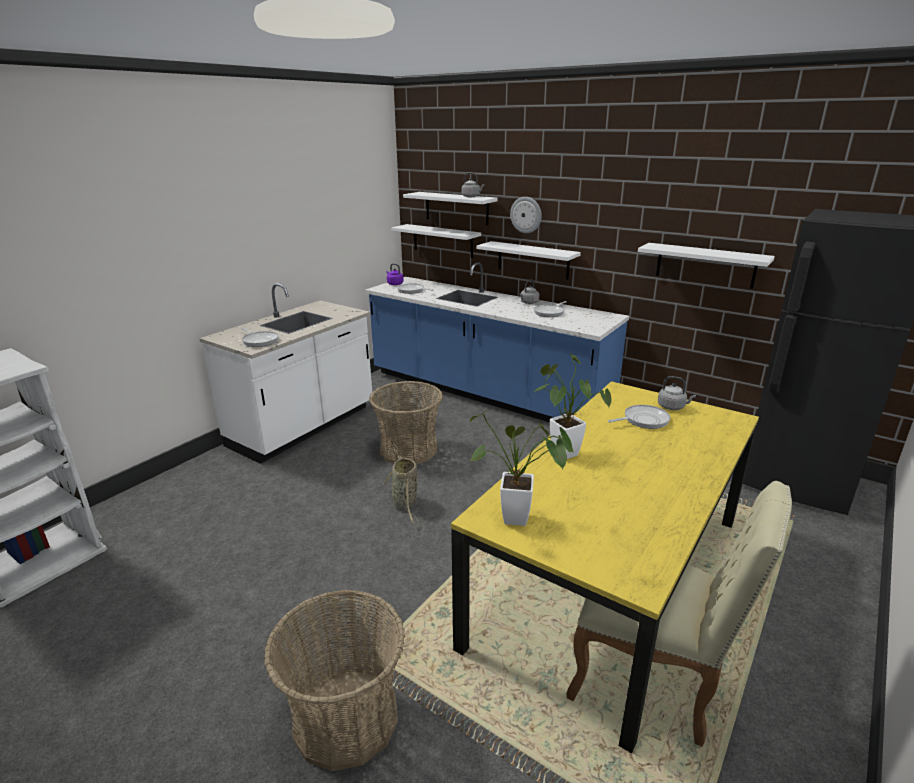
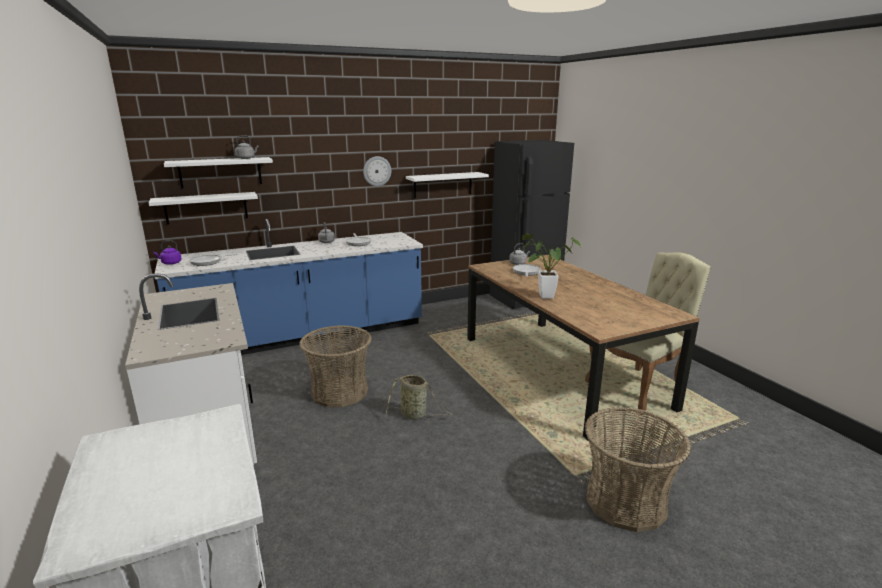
camera: 60 degrees left, 5 degrees down
(259, 341) = (212, 335): frying pan -> none
(522, 519) = (608, 322): potted plant -> none
(526, 215) = (301, 169): wall clock -> wall clock (377, 171)
(533, 260) = (313, 207): white shelf -> none
(611, 580) = (561, 371): yellow dining table -> brown dining table

